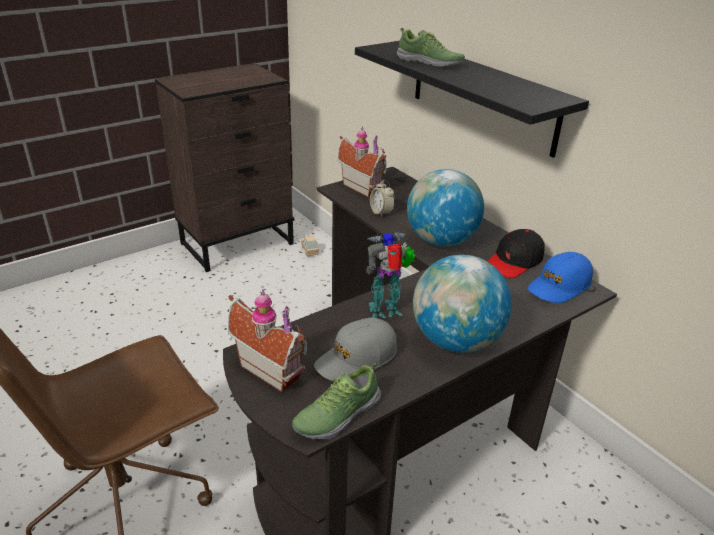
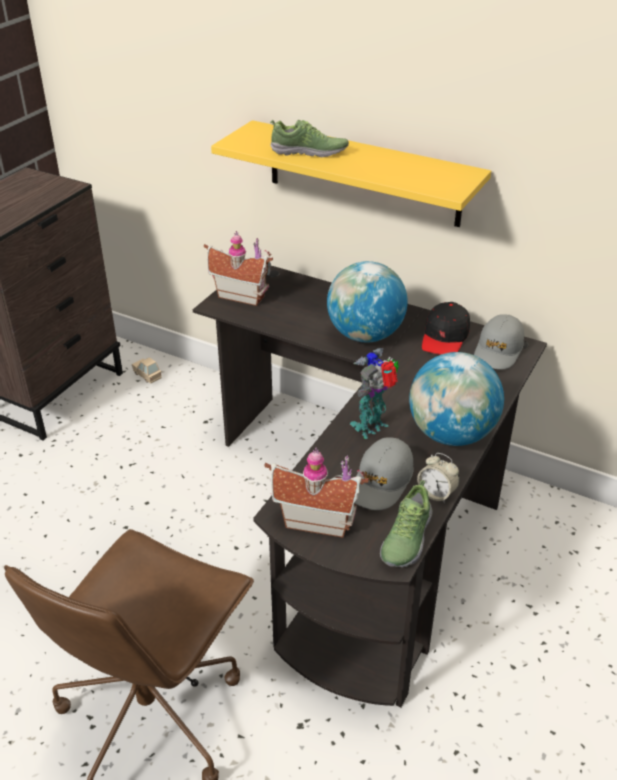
camera: 25 degrees left, 5 degrees up
(381, 213) = (284, 320): alarm clock -> alarm clock (436, 493)
(482, 95) = (363, 174): black shelf -> yellow shelf
(559, 286) = (498, 350): blue cap -> grey cap

